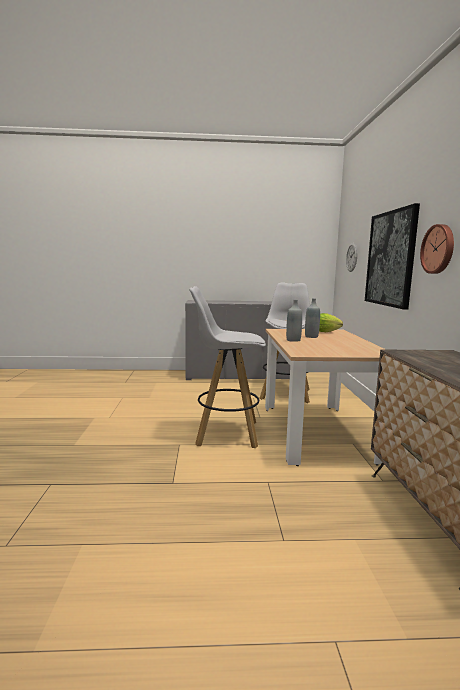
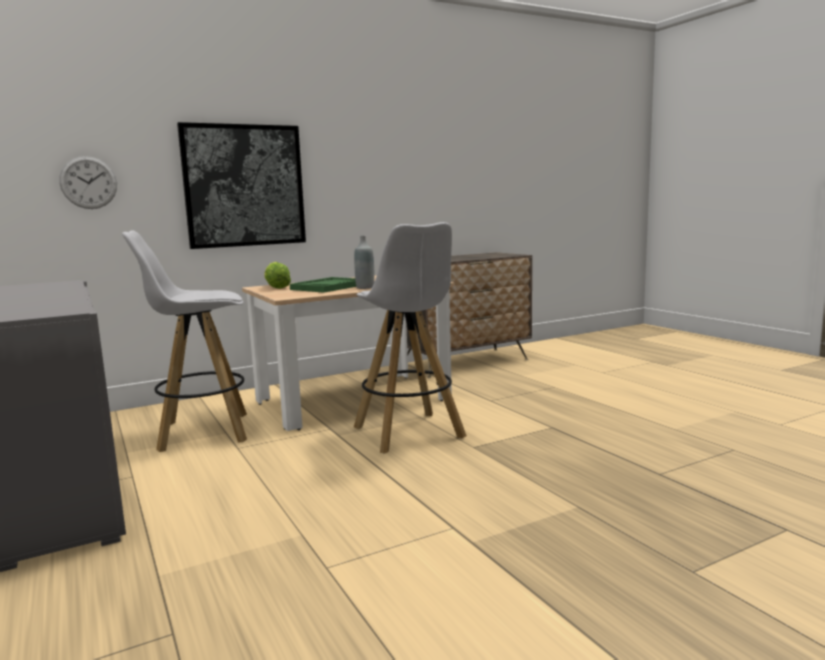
camera: 115 degrees left, 0 degrees up
(311, 336) = (328, 287): grey bottle -> green tray
(439, 249) = (342, 177): wall clock -> none

